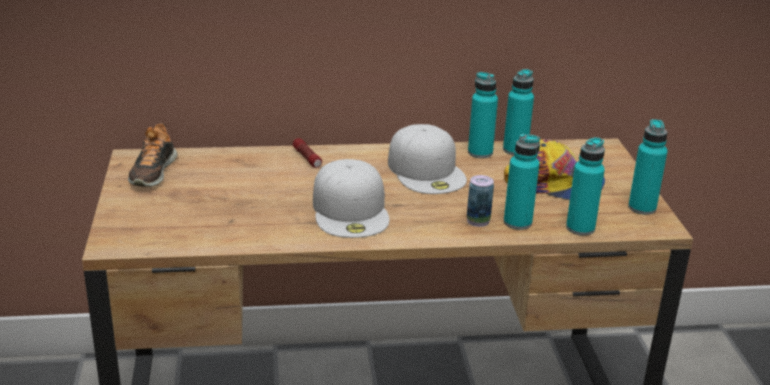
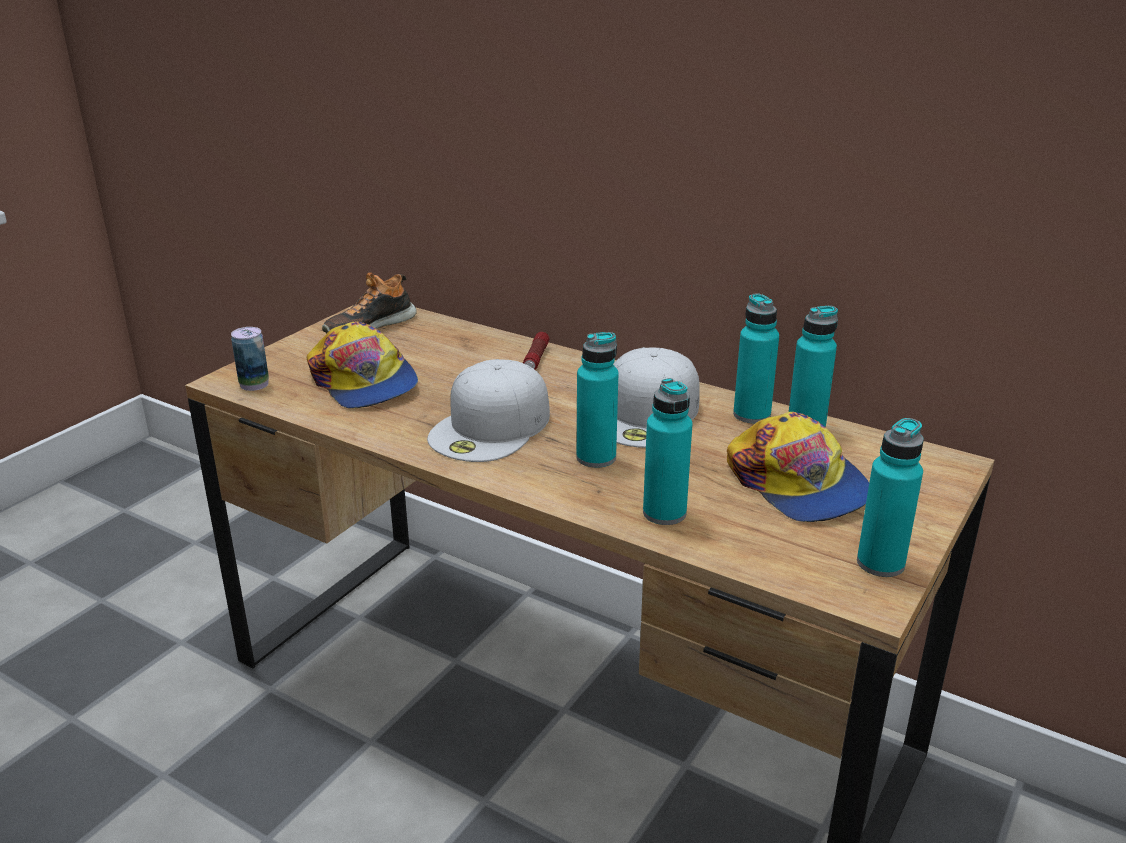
camera: 40 degrees right, 0 degrees up
(218, 211) = (364, 382): none -> cap
(478, 221) = (617, 492): can -> can (254, 384)
(580, 228) = (740, 553): turquoise bottle -> turquoise bottle (596, 457)

